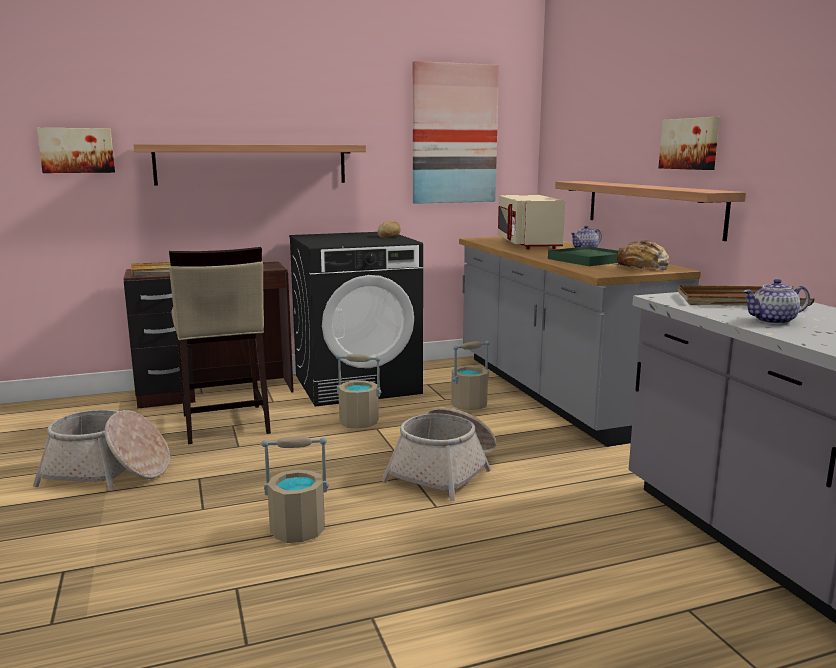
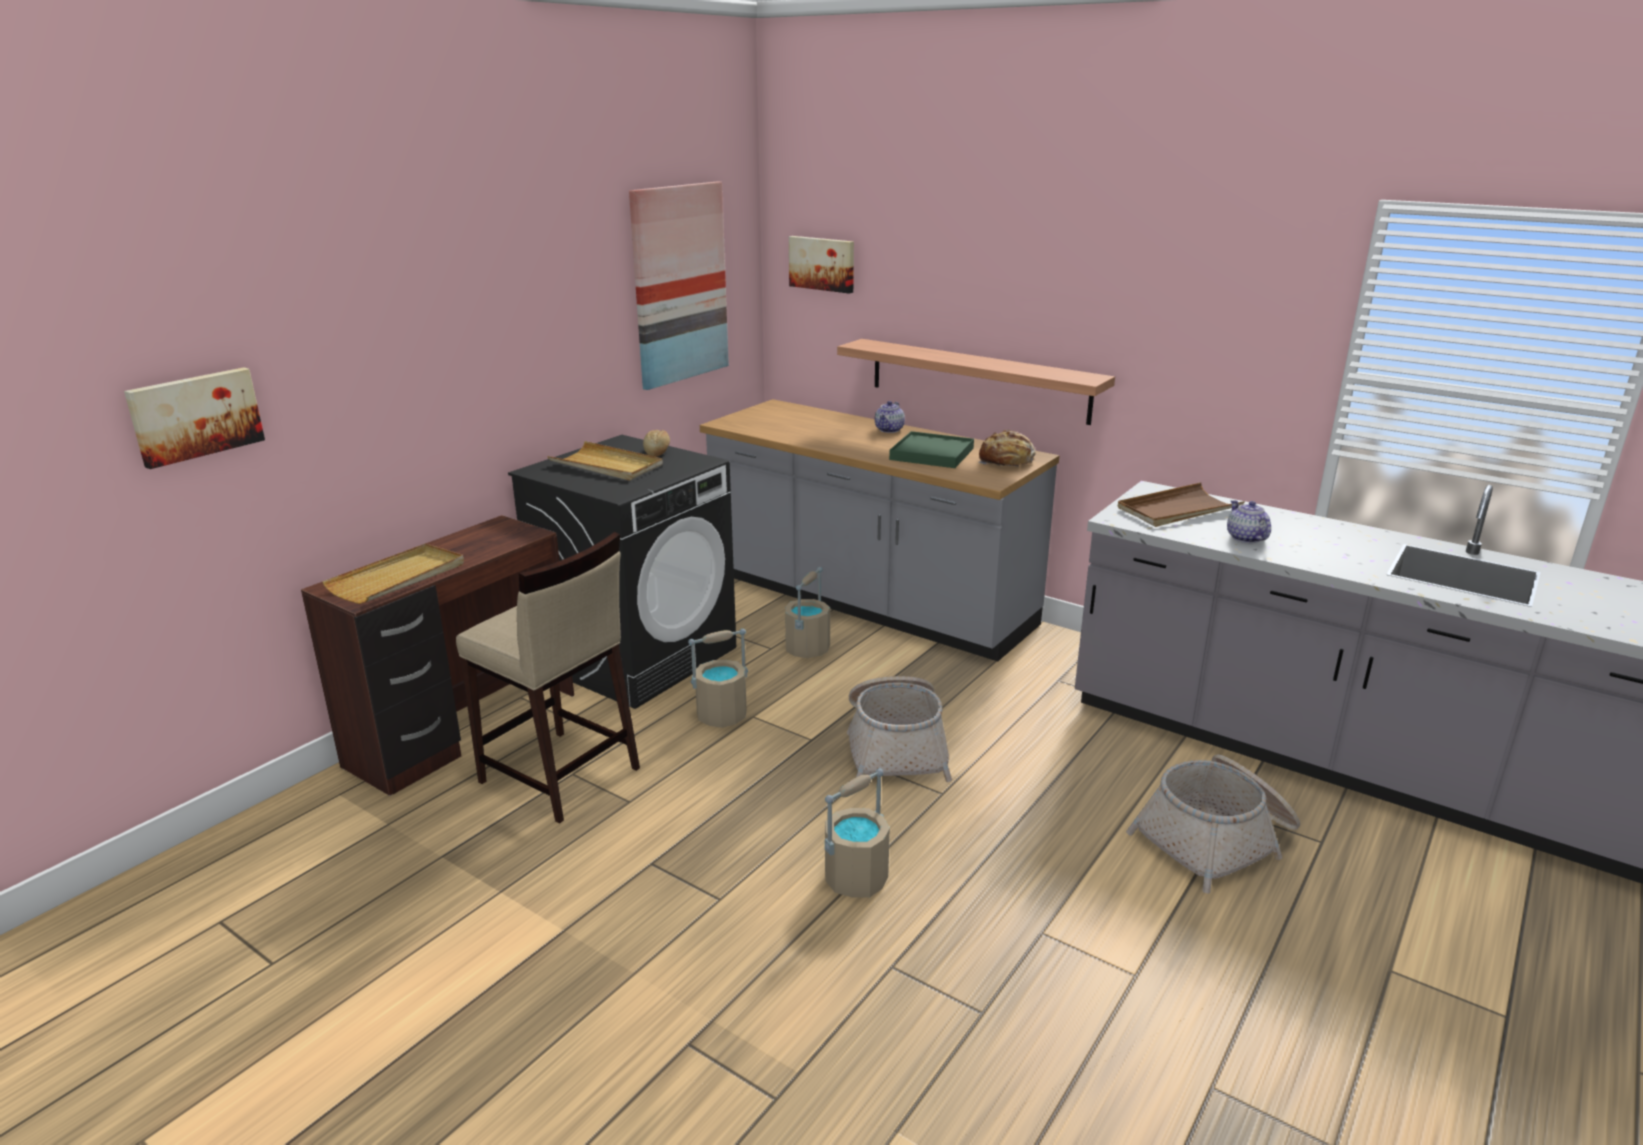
camera: 35 degrees left, 10 degrees up
(108, 472) = (520, 904): basket -> basket (1217, 840)
(252, 164) = (450, 380): shelf -> none
(346, 237) = (607, 465): none -> beige tray
(527, 244) = (806, 427): beige microwave -> none
(690, 144) = (1034, 316): picture -> picture (822, 263)
(773, 321) = (1245, 538): teapot -> teapot turned 120 degrees clockwise

